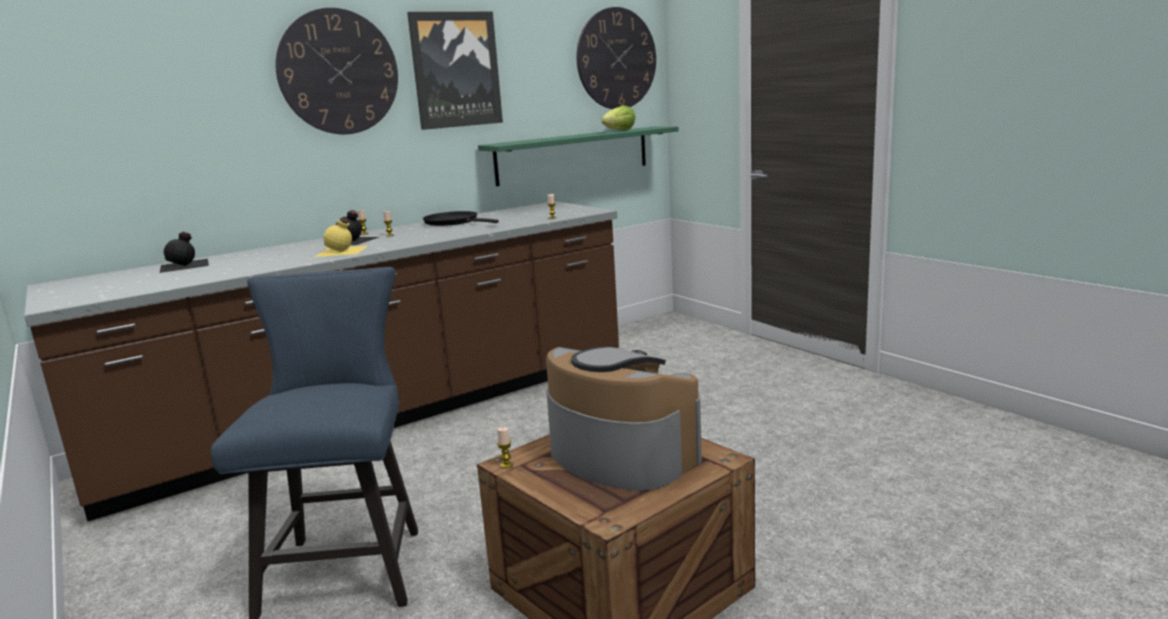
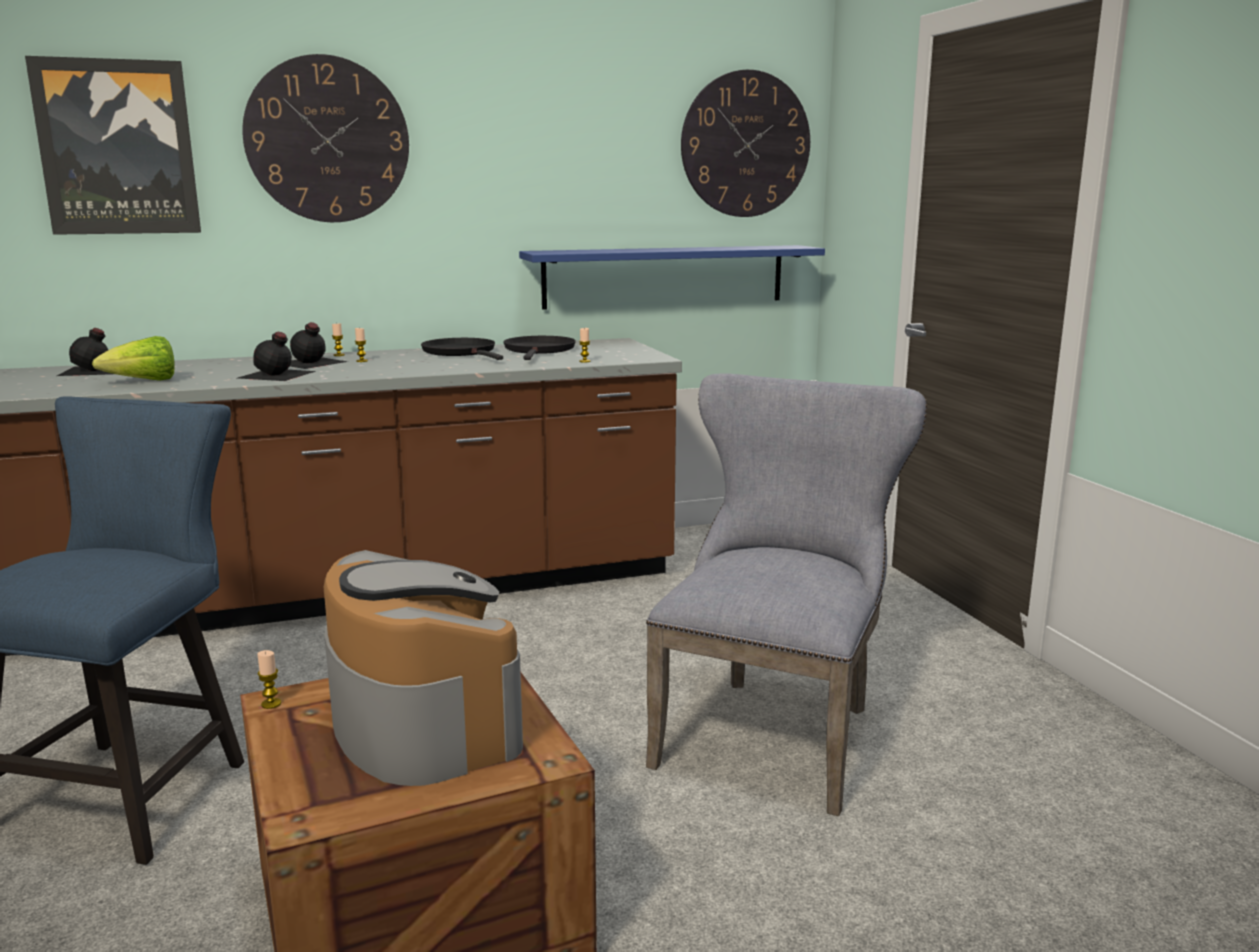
camera: 15 degrees right, 0 degrees up
(342, 251) = (276, 374): yellow bottle -> black bottle
(455, 70) = (495, 146): picture -> picture (117, 148)
(508, 215) = (539, 350): none -> black frying pan
(573, 155) = (665, 276): green shelf -> blue shelf
(618, 131) = (733, 247): lettuce -> lettuce (144, 382)
(756, 441) = (774, 730): none -> grey chair

